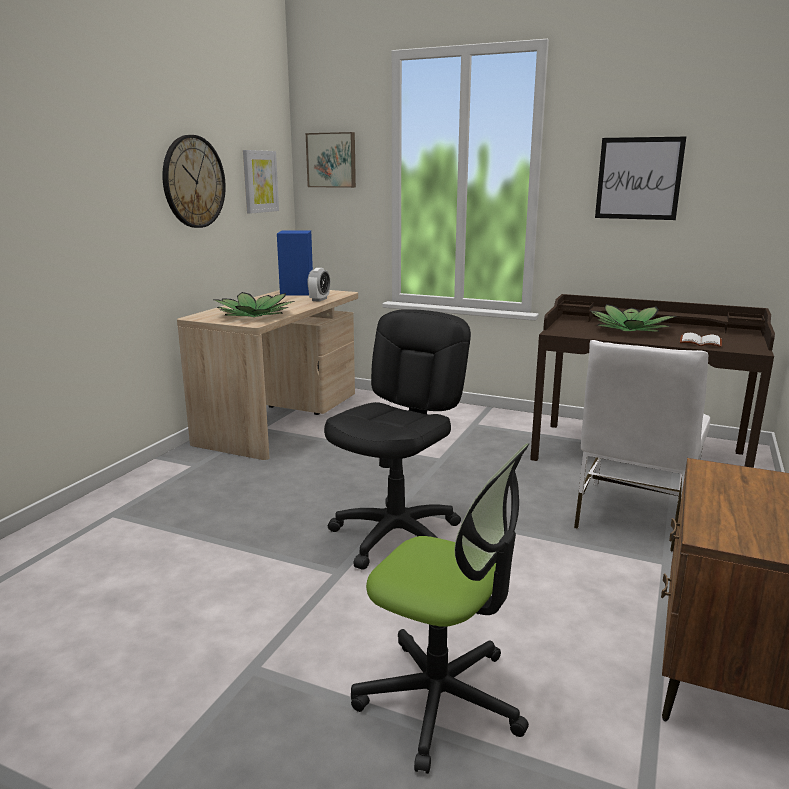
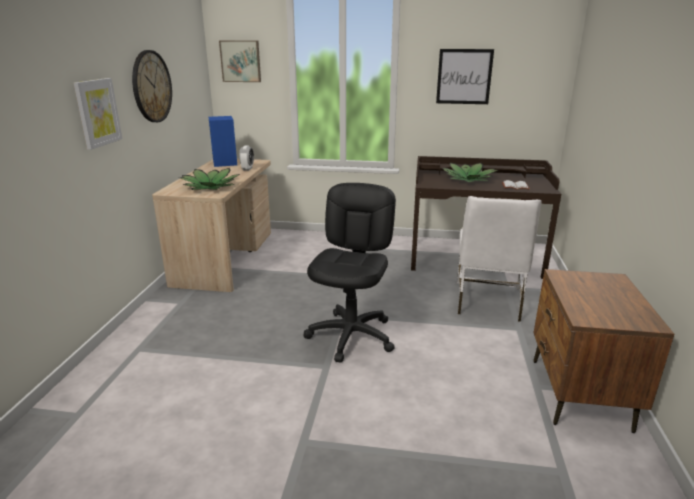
camera: 15 degrees left, 5 degrees up
(259, 181) = (190, 80): picture -> picture (97, 112)
(441, 699) = (429, 438): office chair -> none

